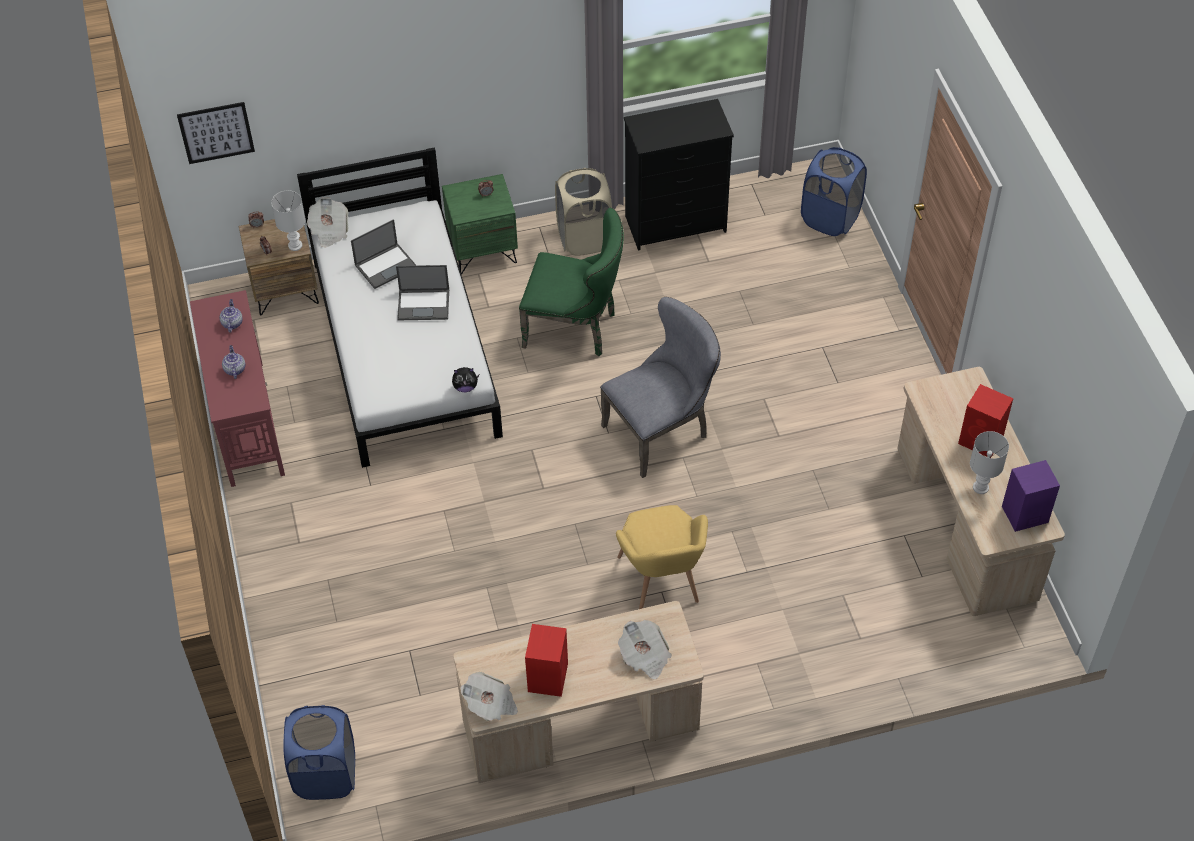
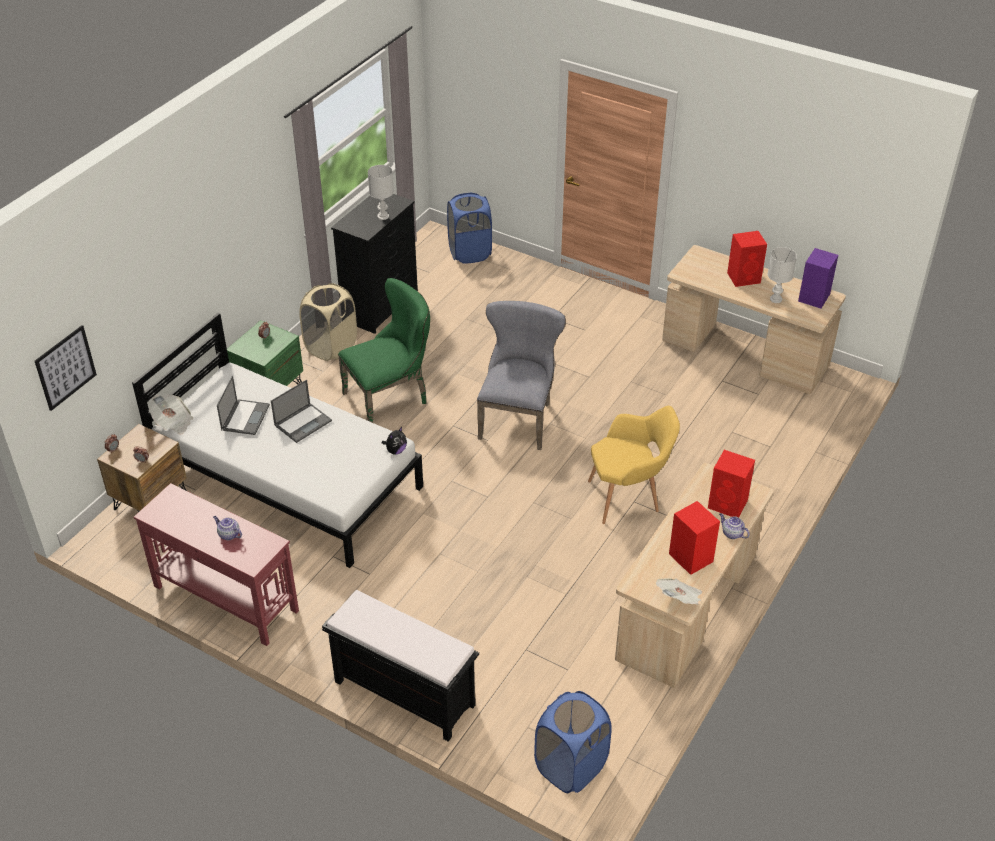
camera: 45 degrees left, 10 degrees down
(232, 323) = (187, 508): teapot -> teapot (732, 533)
(279, 608) = (403, 693): none -> black bench
(294, 246) = (160, 444): white table lamp -> white table lamp (383, 217)
(645, 657) = (728, 504): newspaper -> red speaker
(661, 584) = (629, 497): yellow armchair -> yellow armchair turned 45 degrees counterclockwise

